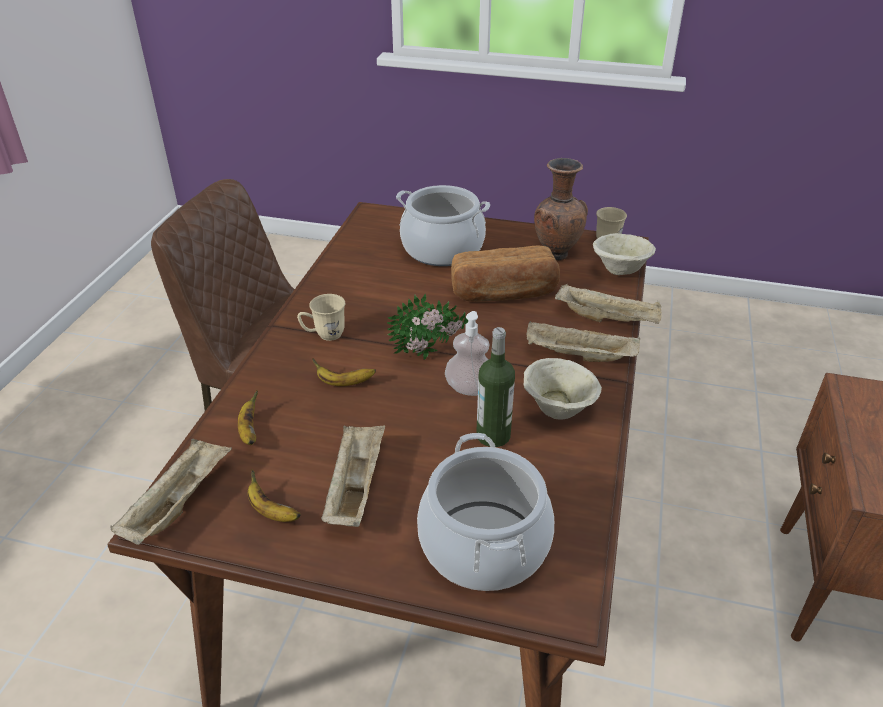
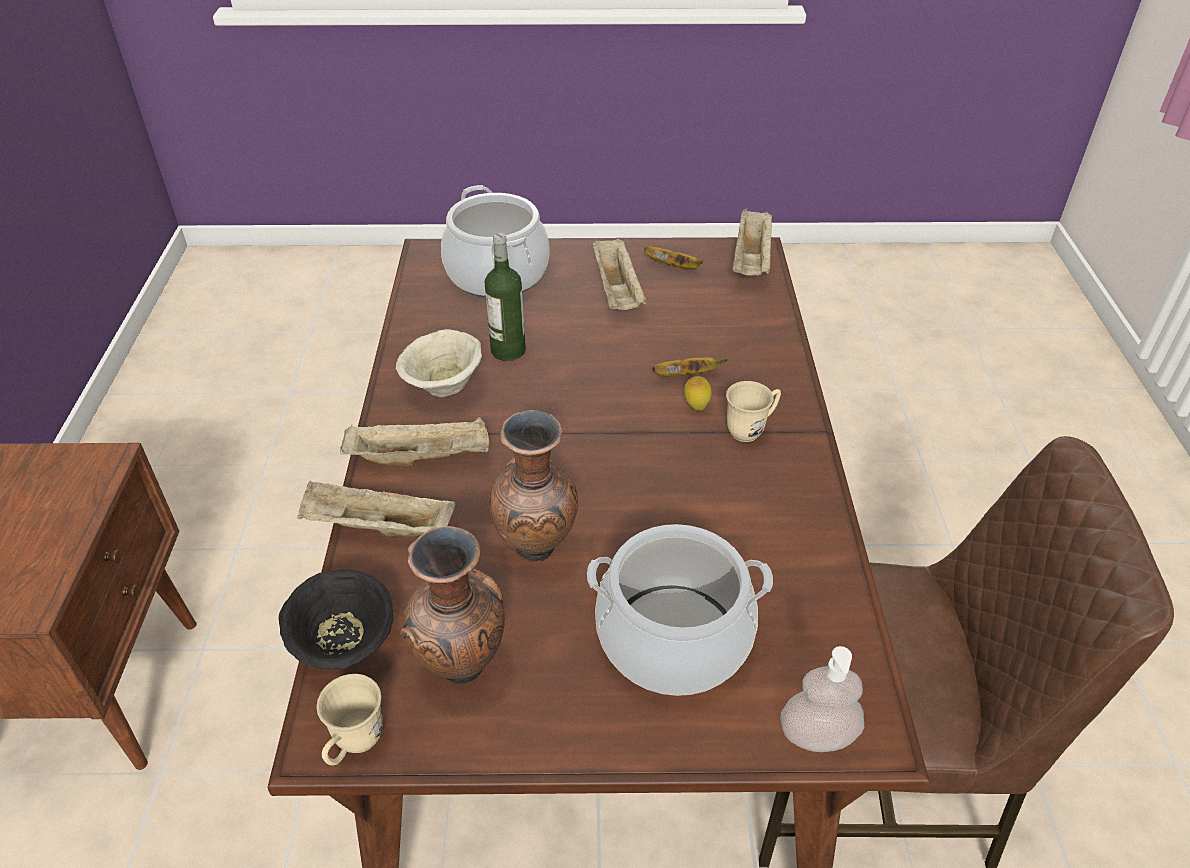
camera: 165 degrees right, 5 degrees up
(249, 431) = (744, 316): banana -> none
(353, 357) = (696, 407): none -> lemon
(431, 354) = (605, 427): potted plant -> none
(469, 388) = (546, 393): soap dispenser -> soap dispenser (817, 736)
(504, 293) = (538, 549): bread -> brown vase
(619, 271) = (346, 645): beige bowl -> black bowl

